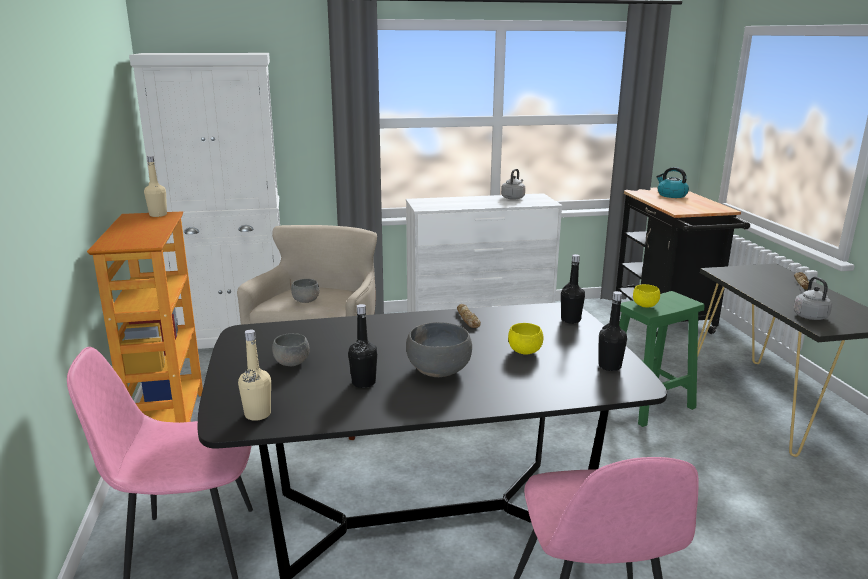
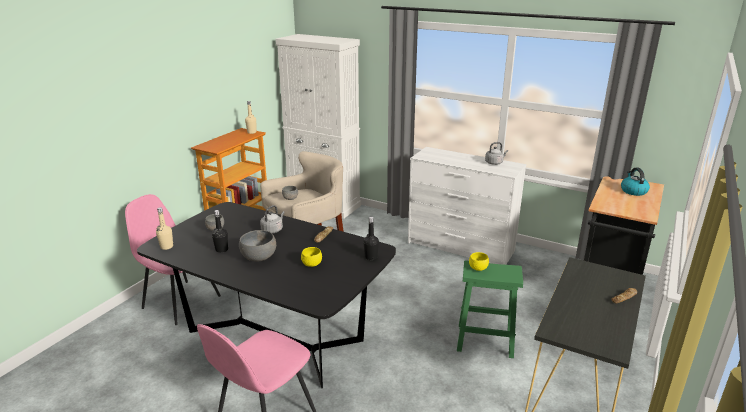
camera: 40 degrees right, 5 degrees up
(609, 366) = (332, 289): black bottle -> none
(809, 316) = (564, 320): grey kettle -> grey kettle (273, 230)

